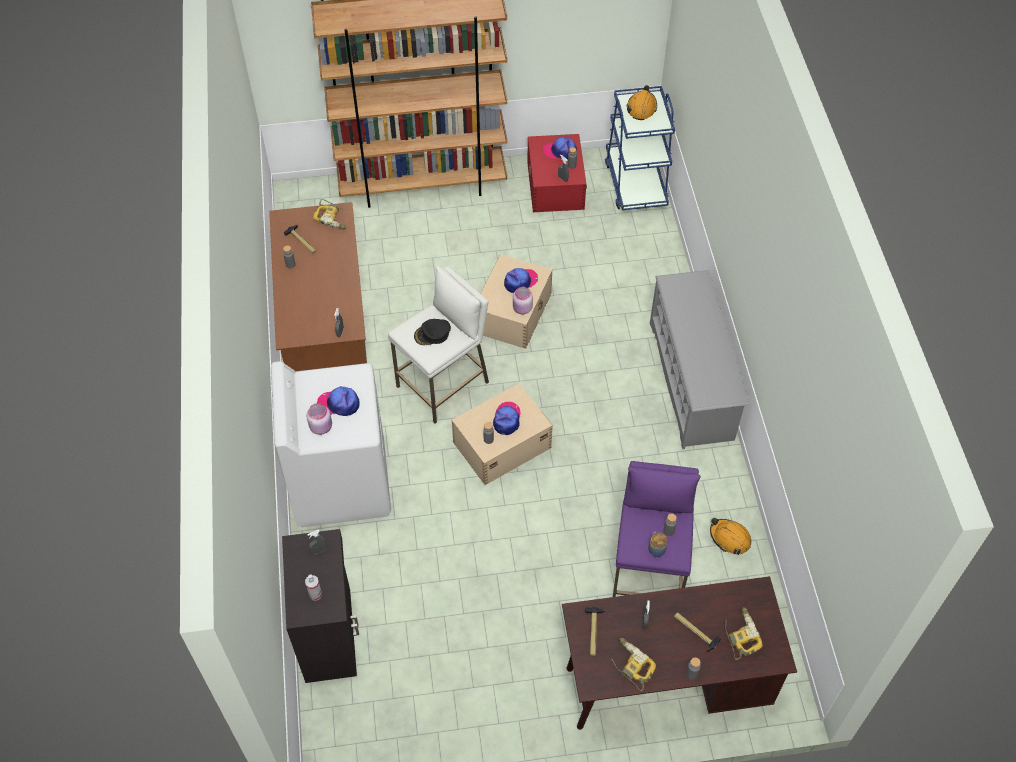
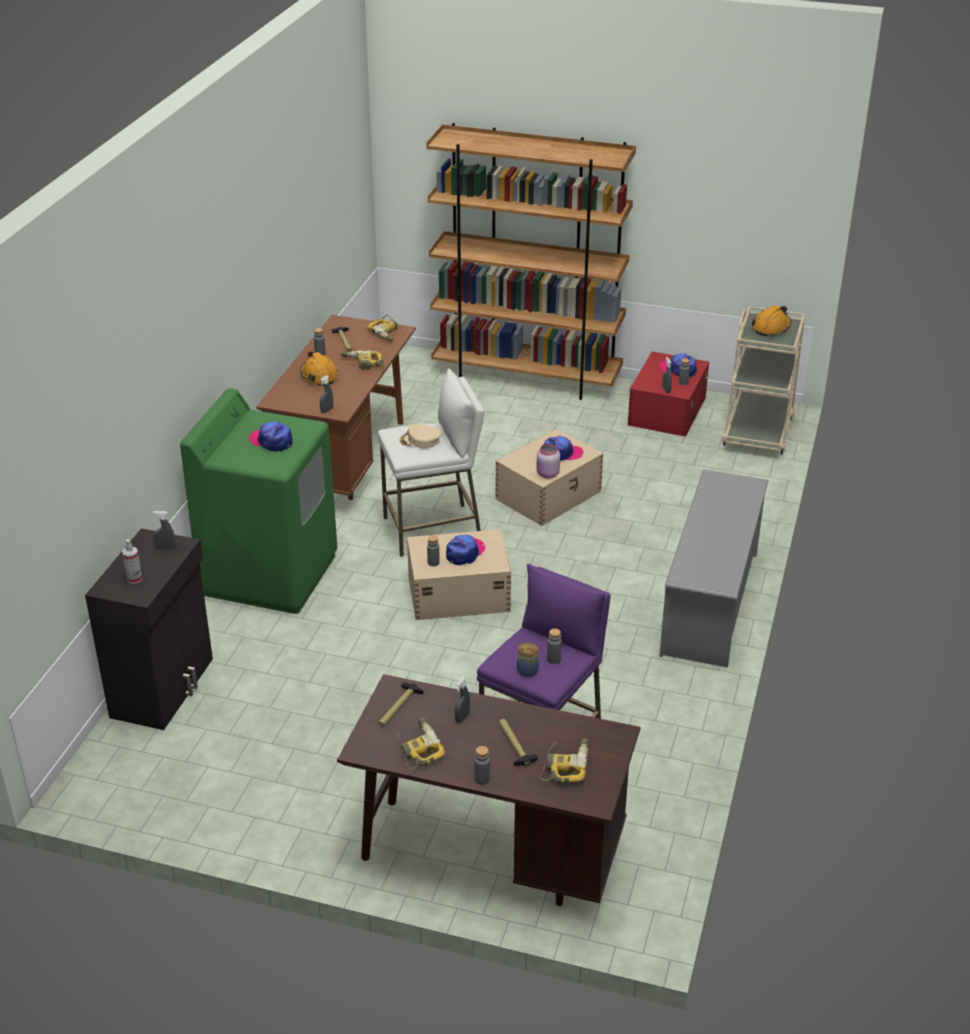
camera: 25 degrees right, 20 degrees down
(321, 427) = (240, 452): pink jar -> none
(335, 265) = (362, 364): none -> power drill
(341, 483) = (270, 574): white washing machine -> green washing machine
(432, 334) = (420, 440): black cap -> beige cap
(635, 183) = (758, 430): blue cart -> beige cart
(730, 538) = (662, 750): orange hard hat -> orange hard hat (319, 375)

